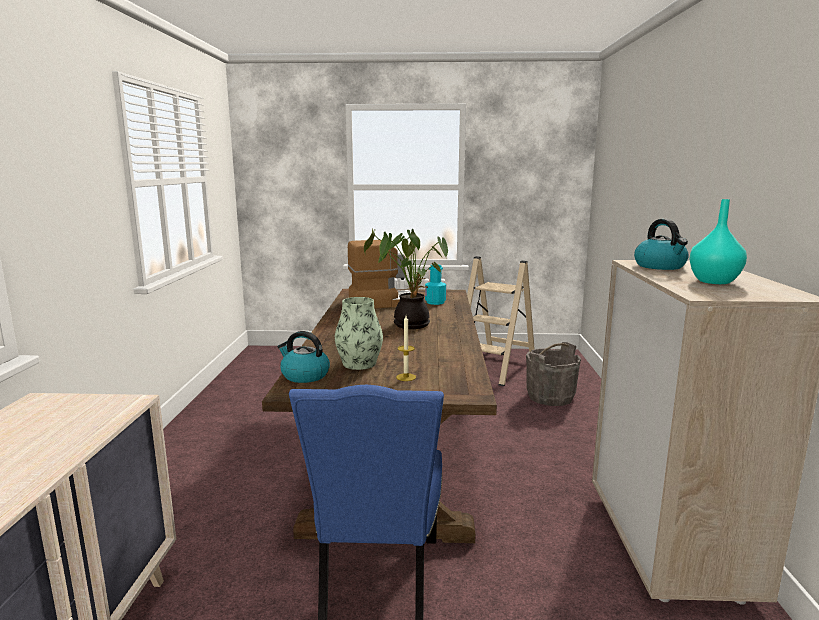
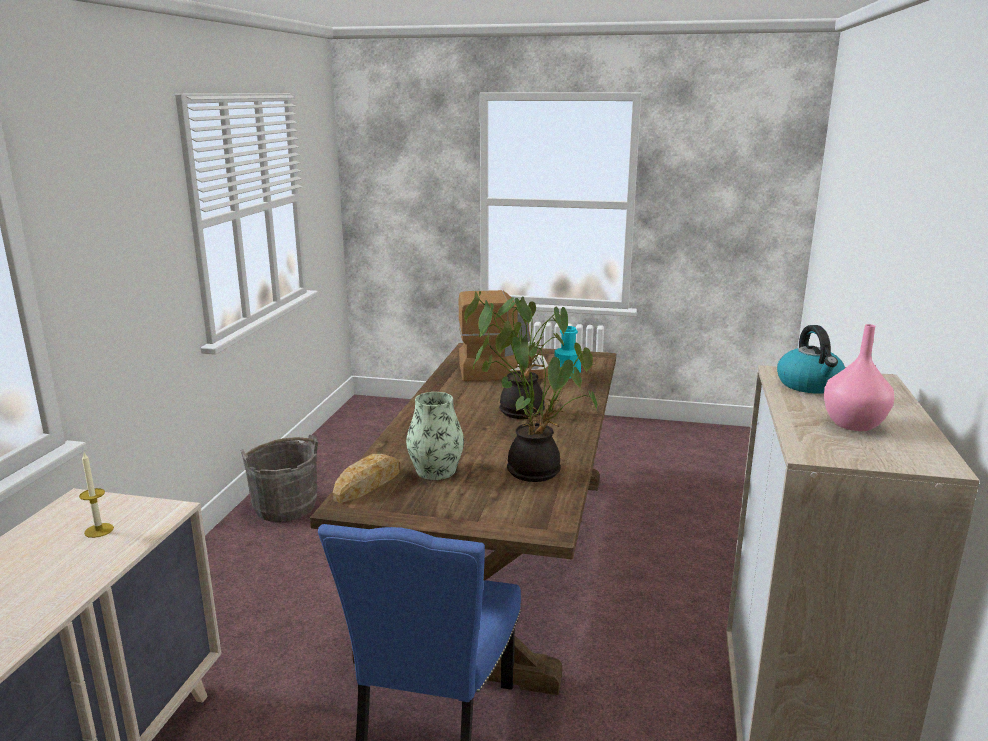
camera: 10 degrees right, 5 degrees up
(304, 375) = (367, 484): kettle -> bread
(406, 377) = (482, 496): candle -> candle (99, 530)
(440, 358) = (536, 469): none -> potted plant
(496, 366) = (661, 448): beige step ladder -> none
(550, 397) = (720, 502): grey bucket -> grey bucket (285, 507)
(713, 281) = (853, 424): turquoise vase -> pink vase

